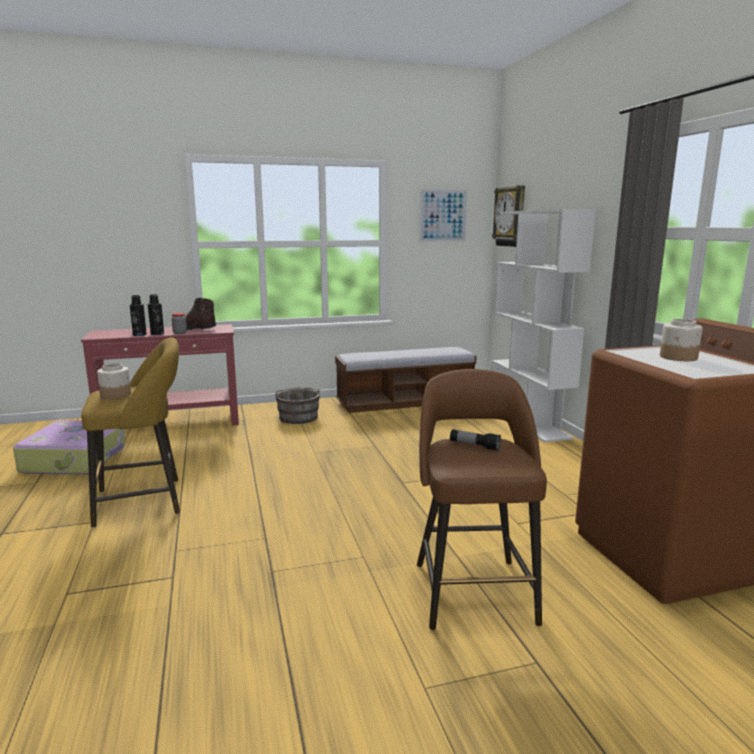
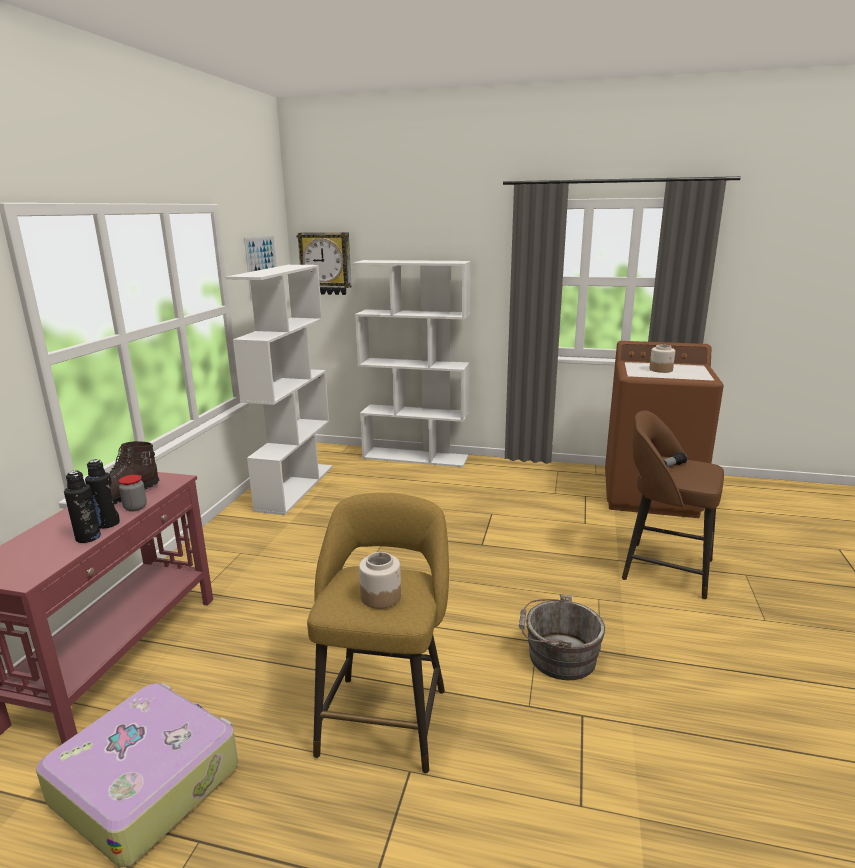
camera: 60 degrees left, 5 degrees up
(298, 417) = (247, 554): grey bucket -> grey bucket (557, 656)
(405, 402) = (295, 487): bench -> white bookcase

